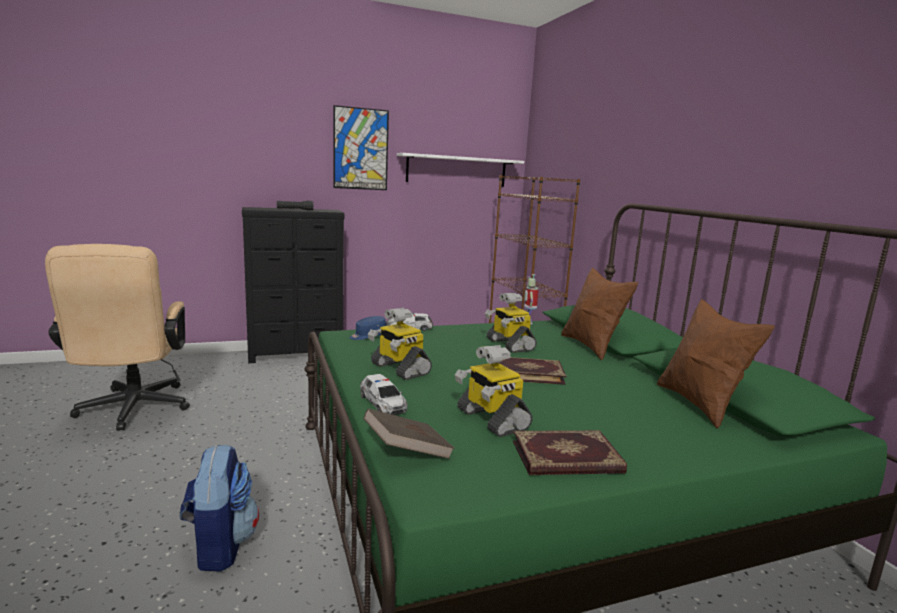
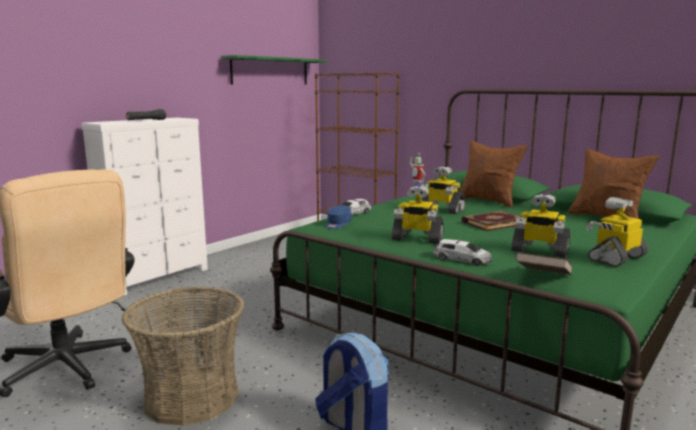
camera: 30 degrees left, 0 degrees up
(163, 463) = (191, 396): none -> basket
(296, 355) = (158, 278): black dresser -> white dresser
(360, 149) = (189, 52): picture -> none
(456, 170) = (270, 71): white shelf -> green shelf
(567, 458) = (615, 258): book -> toy robot

